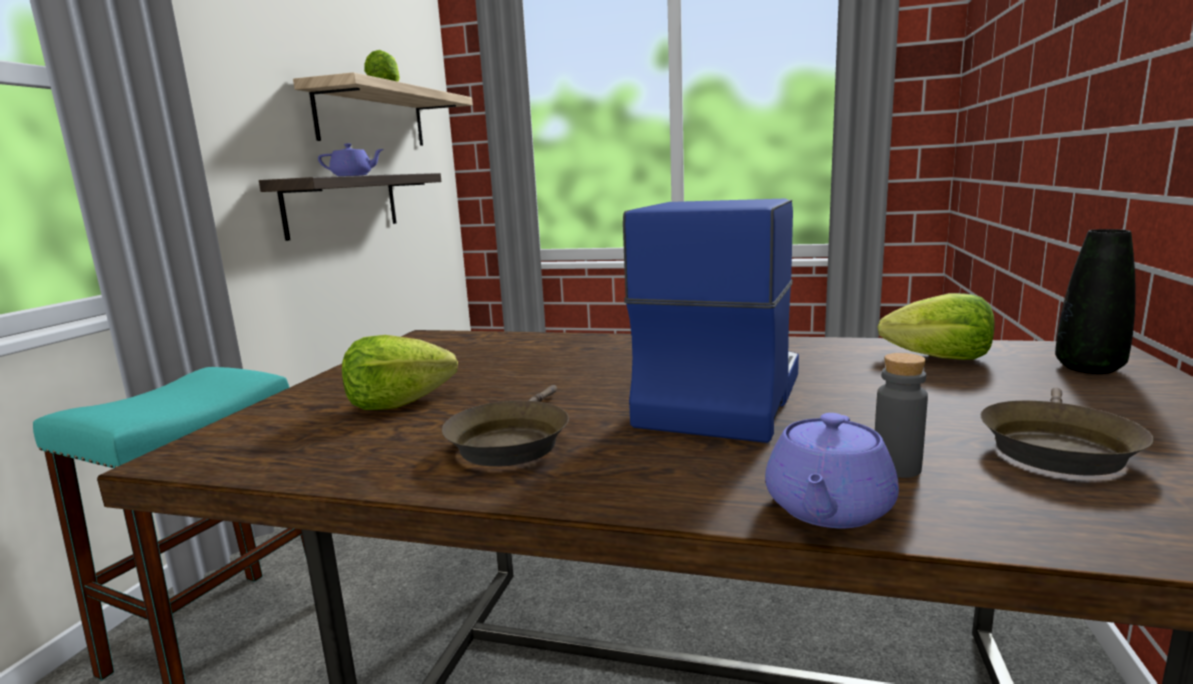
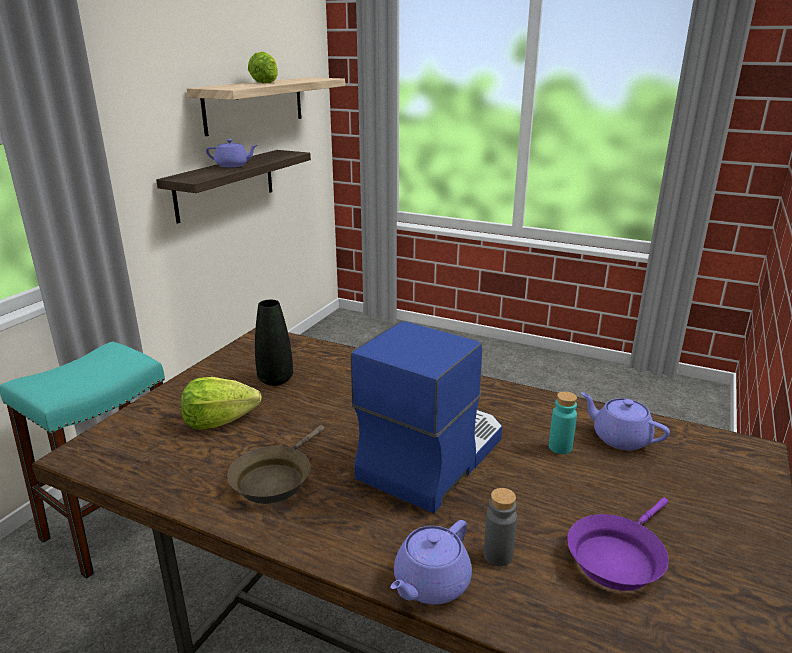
camera: 10 degrees right, 10 degrees up
(877, 372) = (560, 447): none -> turquoise bottle
(939, 358) = (619, 438): lettuce -> purple teapot
(1055, 447) = (617, 557): brown frying pan -> purple frying pan
(1088, 368) = (722, 473): black vase -> black vase (275, 380)

